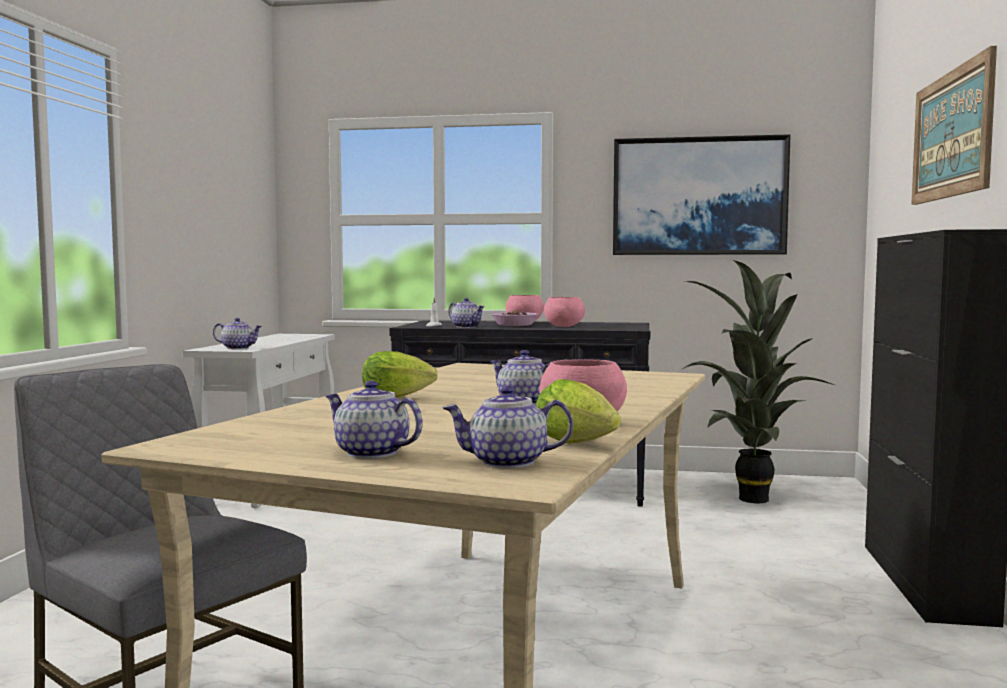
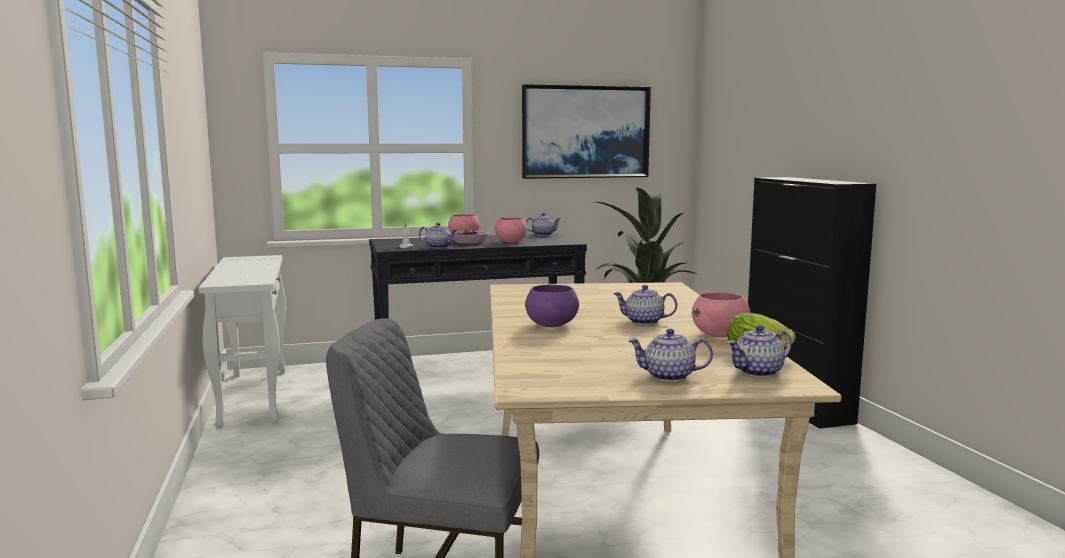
camera: 25 degrees left, 5 degrees up
(238, 348) = (246, 280): teapot -> teapot (543, 234)
(400, 397) = (551, 325): lettuce -> purple bowl
(951, 135) = (798, 109): picture -> none

